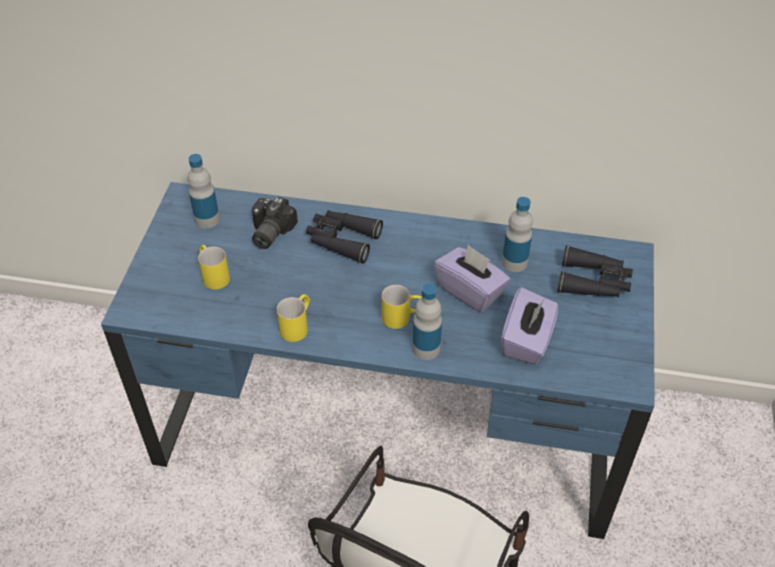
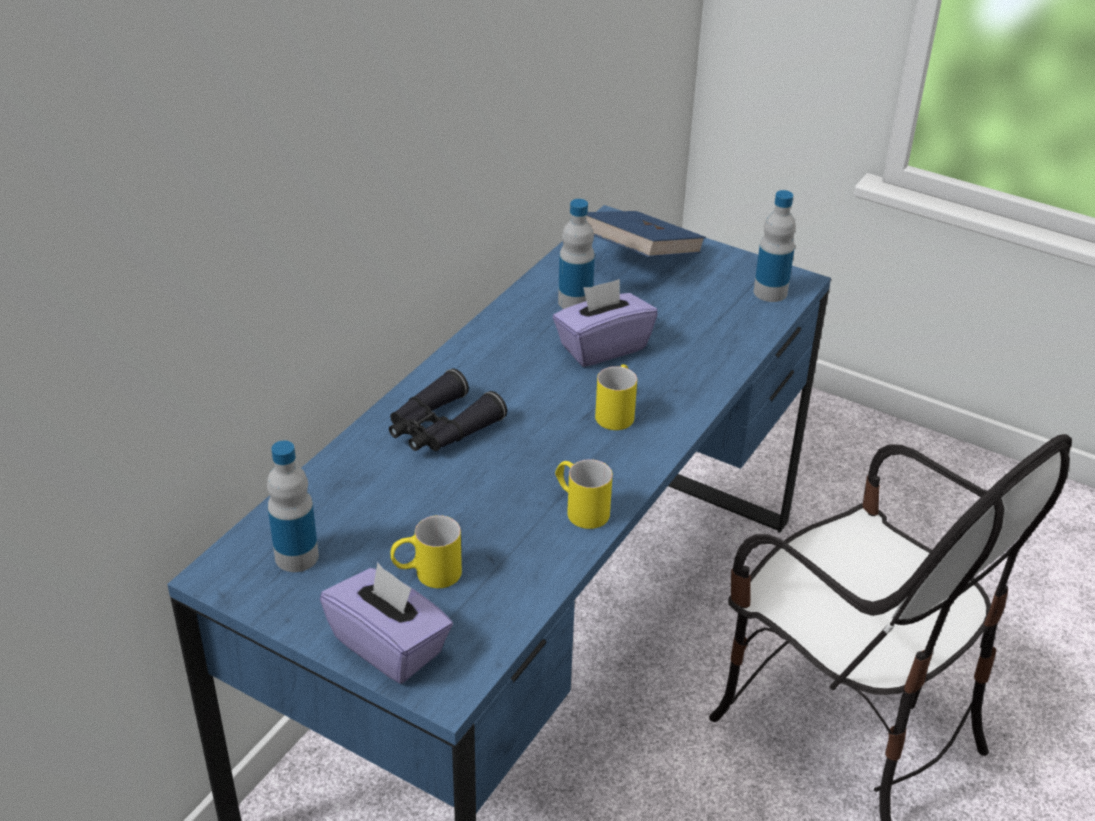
camera: 70 degrees left, 10 degrees down
(268, 232) = (375, 496): camera -> none
(426, 348) = (679, 407): bottle -> bottle (770, 292)
(527, 340) = (703, 329): purple tissue box -> purple tissue box (389, 645)
(594, 281) = (639, 258): black binoculars -> blue book

